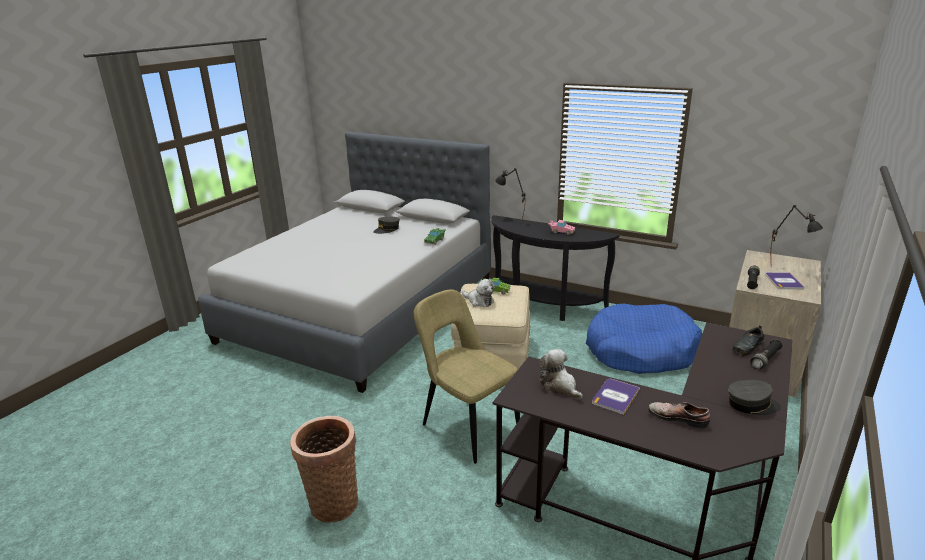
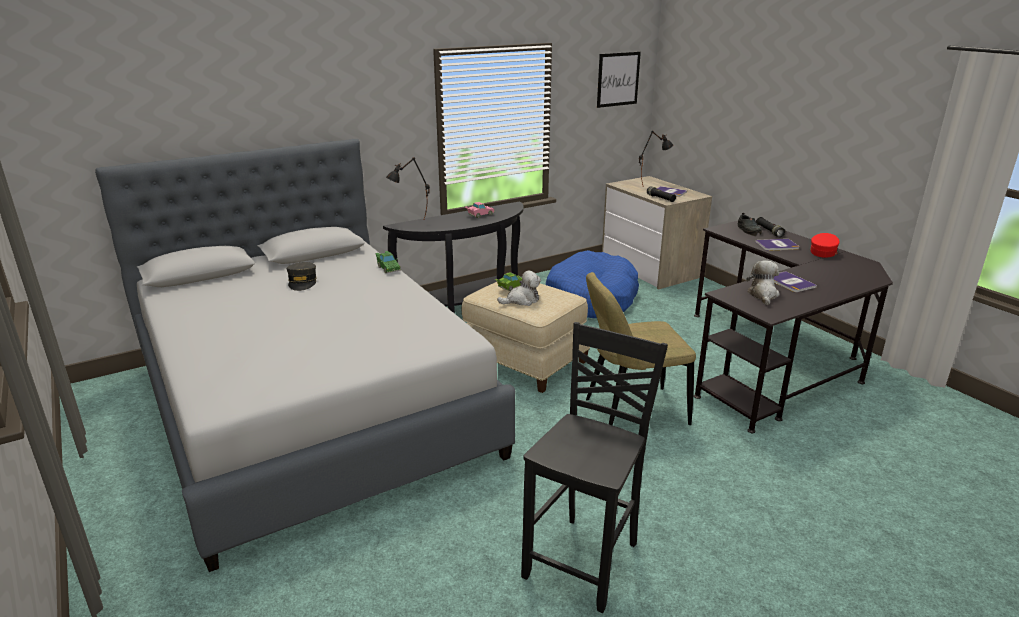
camera: 60 degrees left, 0 degrees up
(272, 458) = (585, 560): none -> black chair
(332, 502) = (695, 528): basket -> none
(559, 386) = (763, 295): plush toy -> plush toy turned 105 degrees clockwise
(678, 417) = (828, 274): shoe -> none
(723, 371) = (777, 245): none -> book
(752, 405) = (823, 252): grey cap -> red cap
(787, 138) = (618, 79): none -> picture

